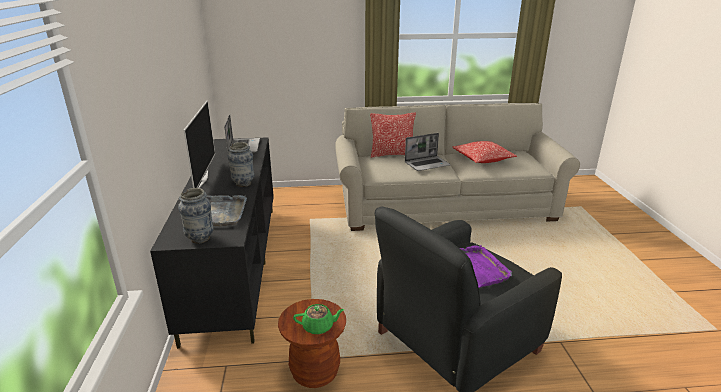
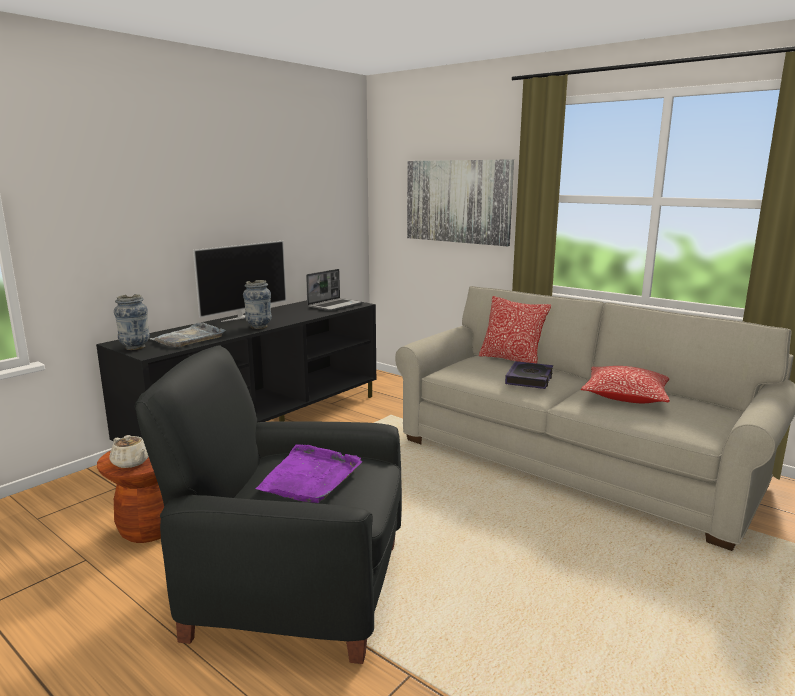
camera: 45 degrees right, 10 degrees down
(305, 42) = (458, 201): none -> picture
(318, 326) = (131, 463): green teapot -> beige teapot
(427, 164) = (529, 379): laptop -> book

